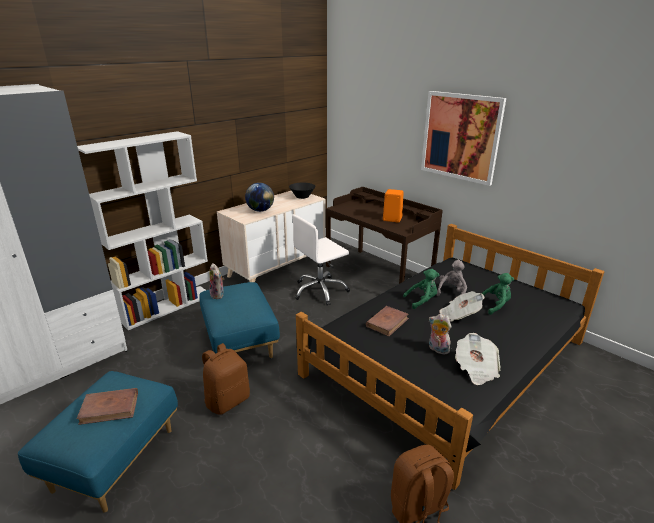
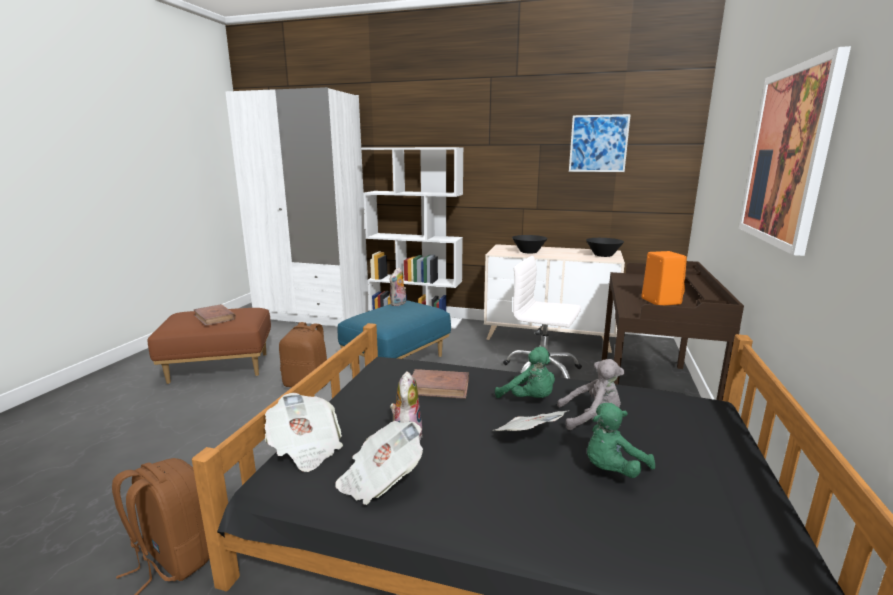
camera: 60 degrees right, 10 degrees down
(114, 459) = (220, 367): blue ottoman -> brown ottoman
(260, 210) = (529, 252): globe -> black bowl
(274, 113) = (598, 143): none -> picture
(431, 389) = (305, 448): none -> newspaper
(495, 305) = (612, 470): green plush toy -> green plush toy turned 105 degrees clockwise

